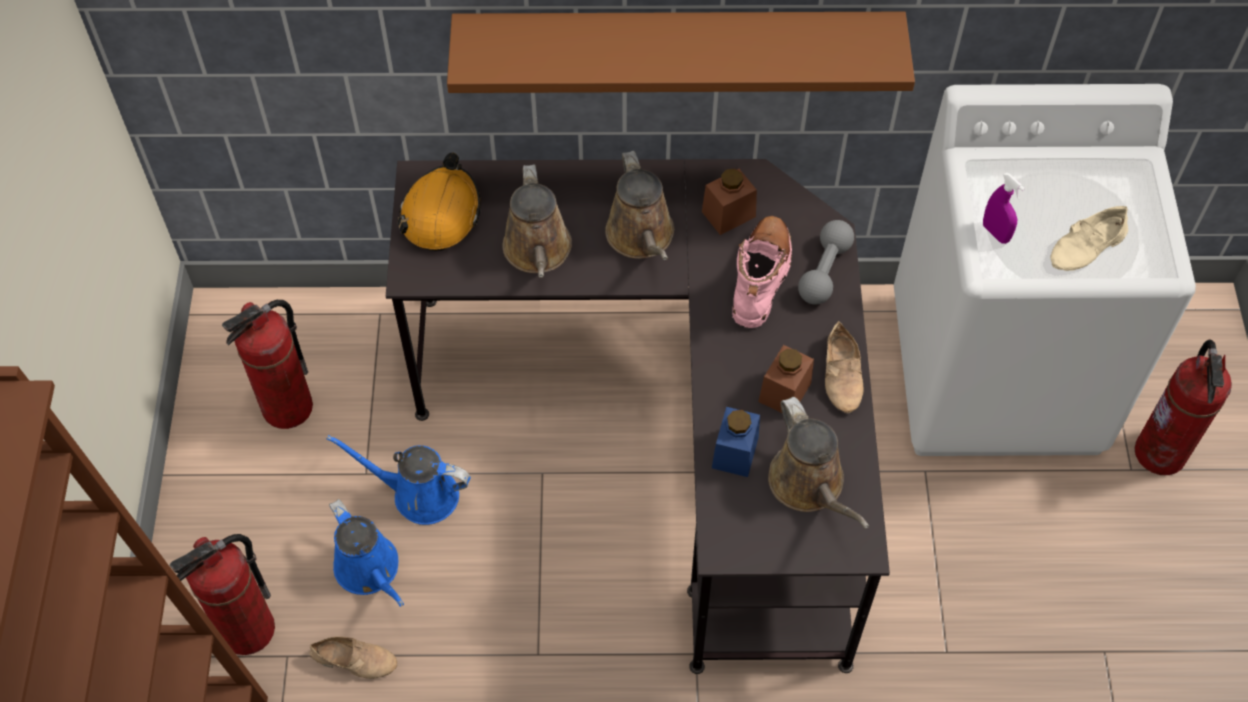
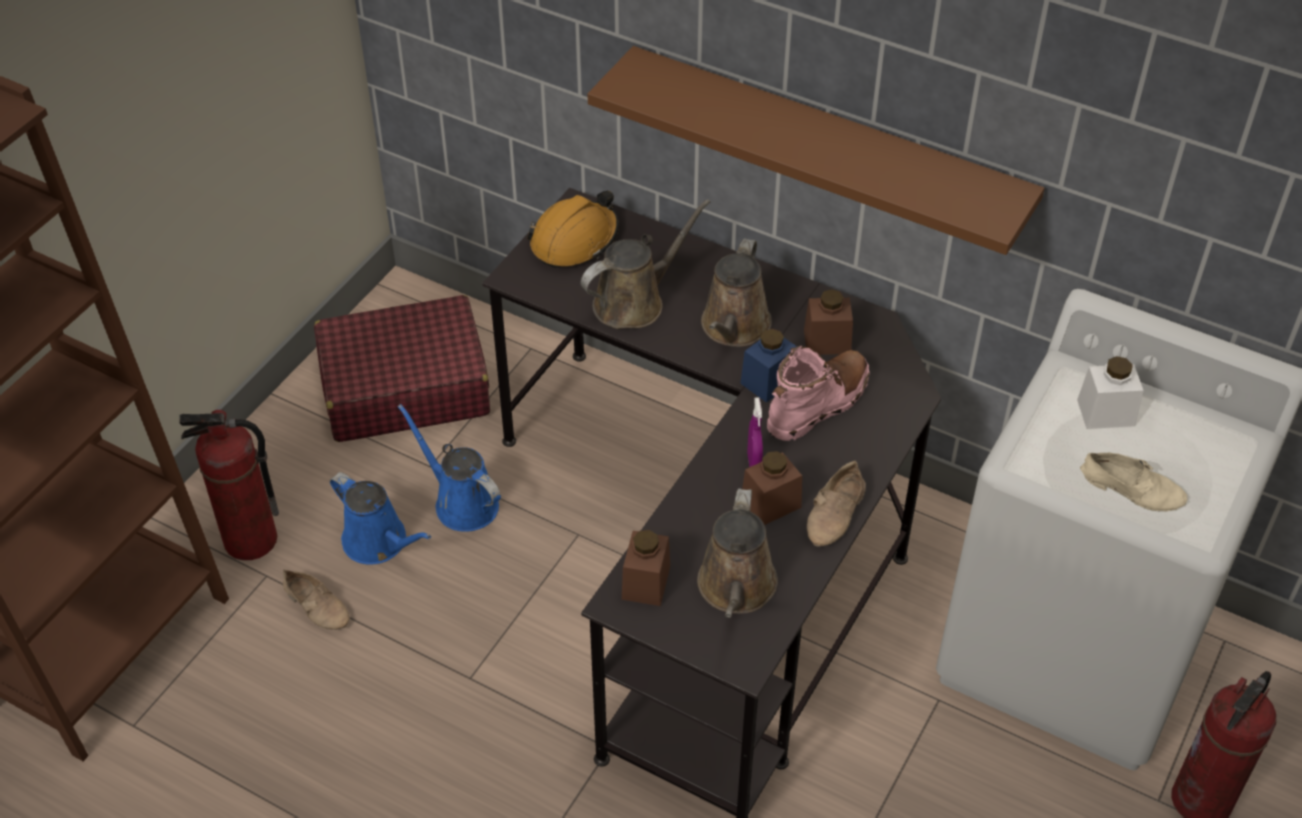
camera: 30 degrees right, 10 degrees down
(287, 407) = (404, 387): fire extinguisher -> red suitcase
(370, 570) = (379, 542): blue watering can -> blue watering can turned 45 degrees counterclockwise
(538, 252) = (634, 302): brown watering can -> brown watering can turned 150 degrees counterclockwise
(733, 518) = (646, 582): none -> brown jar
(735, 452) = (688, 531): blue jar -> blue jar (768, 381)
(824, 271) = (882, 423): grey dumbbell -> none
(995, 233) = (1045, 436): purple spray bottle -> purple spray bottle (754, 464)
(1026, 188) = (1105, 413): none -> white jar
(1088, 248) = (1132, 488): beige shoe -> beige shoe turned 150 degrees counterclockwise

